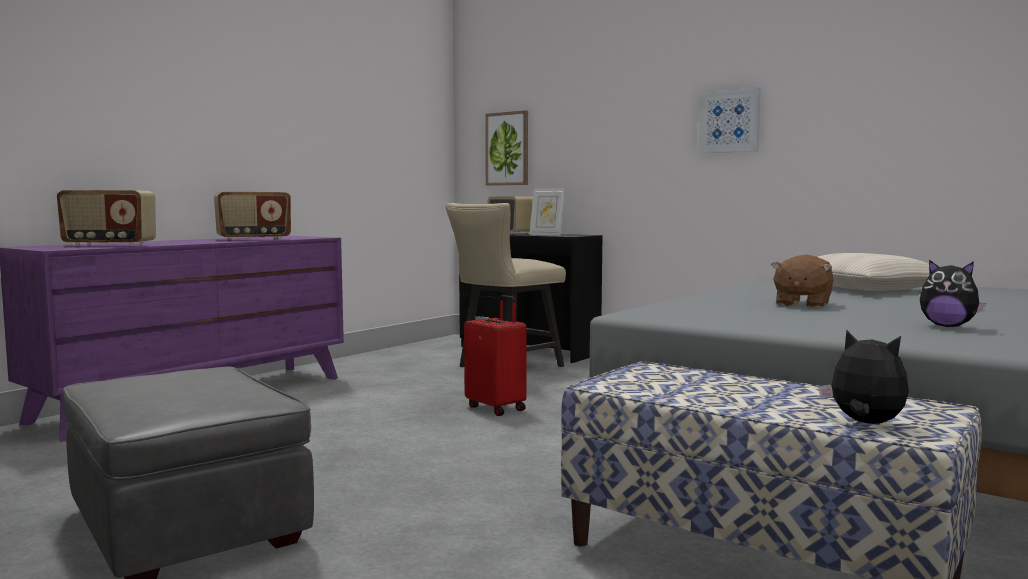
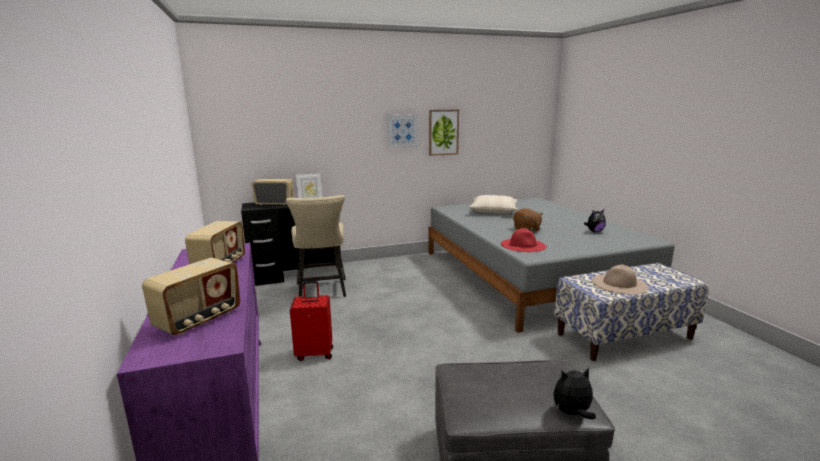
camera: 55 degrees left, 10 degrees up
(497, 408) = (398, 318): red suitcase -> red suitcase (315, 353)
(507, 149) = (249, 144): picture -> picture (443, 132)
(691, 309) = (523, 245): none -> red hat
(703, 389) = (619, 284): none -> beige hat
(865, 423) = (674, 280): plush toy -> plush toy (572, 413)

